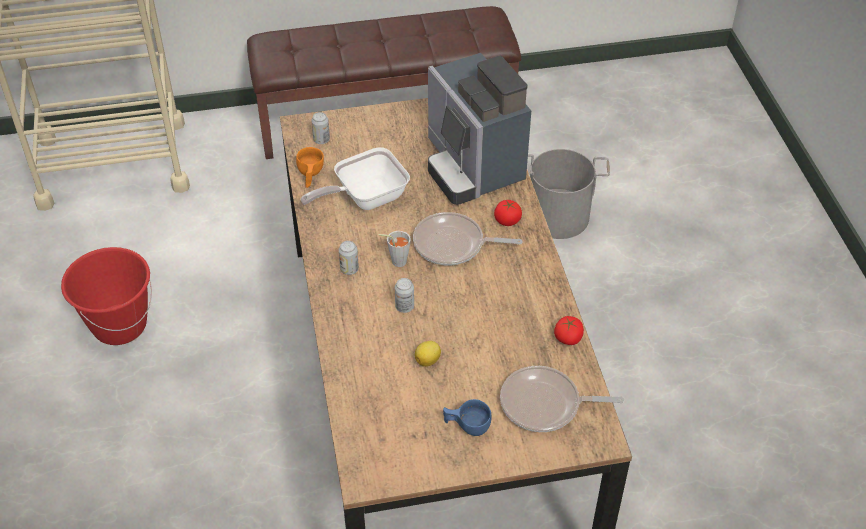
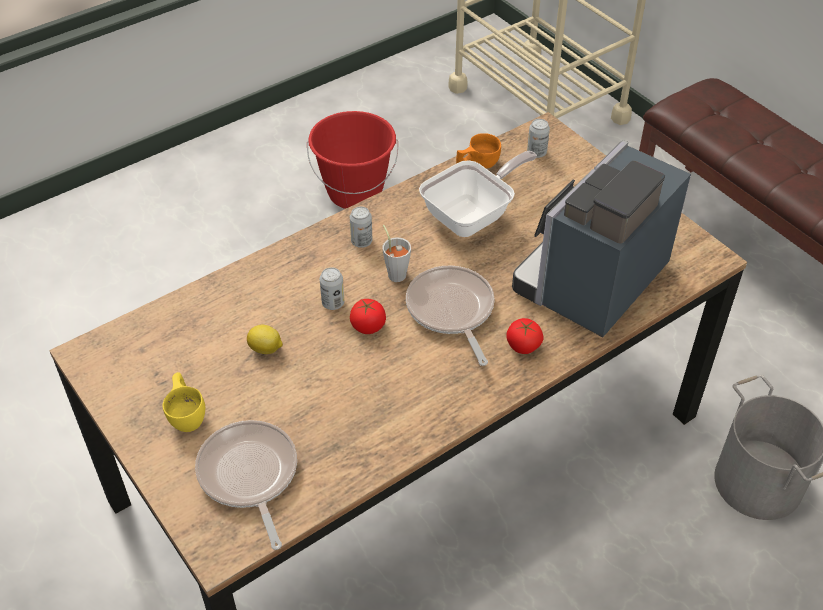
camera: 65 degrees right, 0 degrees up
(365, 198) = (473, 216): frying pan -> frying pan turned 105 degrees clockwise
(467, 426) = (187, 414): blue cup -> yellow cup
(568, 338) = (364, 466): tomato -> tomato (368, 326)

